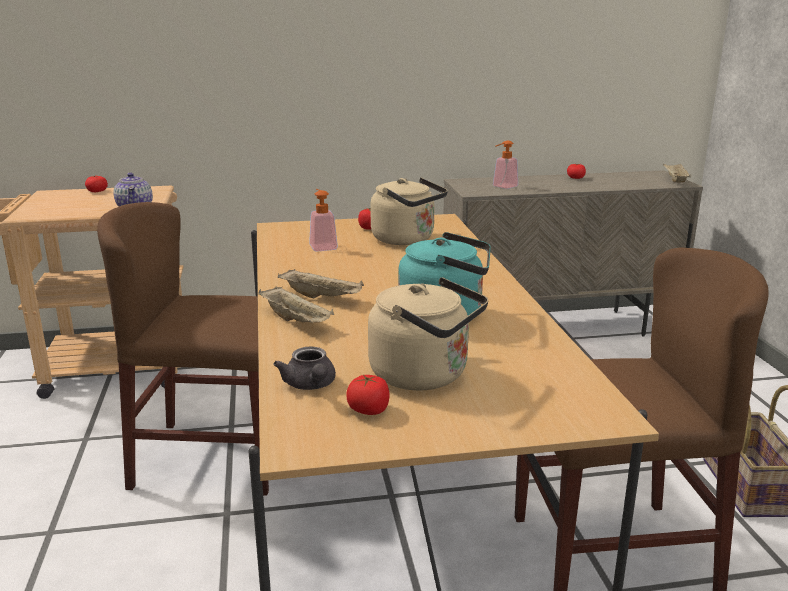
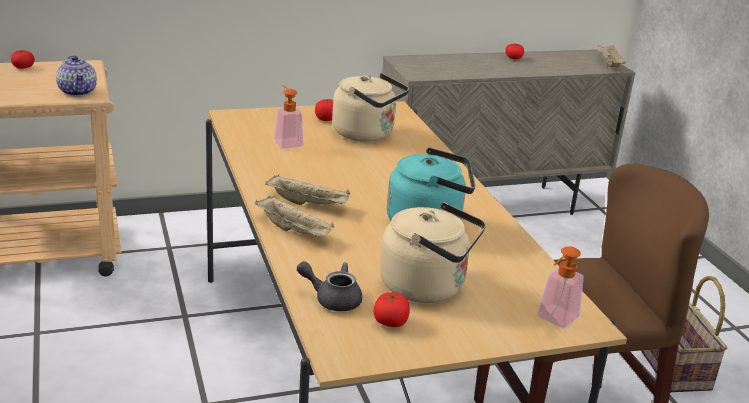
camera: 10 degrees left, 5 degrees up
(214, 457) = (177, 349): brown chair -> none
(310, 385) = (332, 299): grey teapot -> grey teapot turned 135 degrees clockwise
(502, 187) = (444, 69): soap dispenser -> soap dispenser (554, 320)

